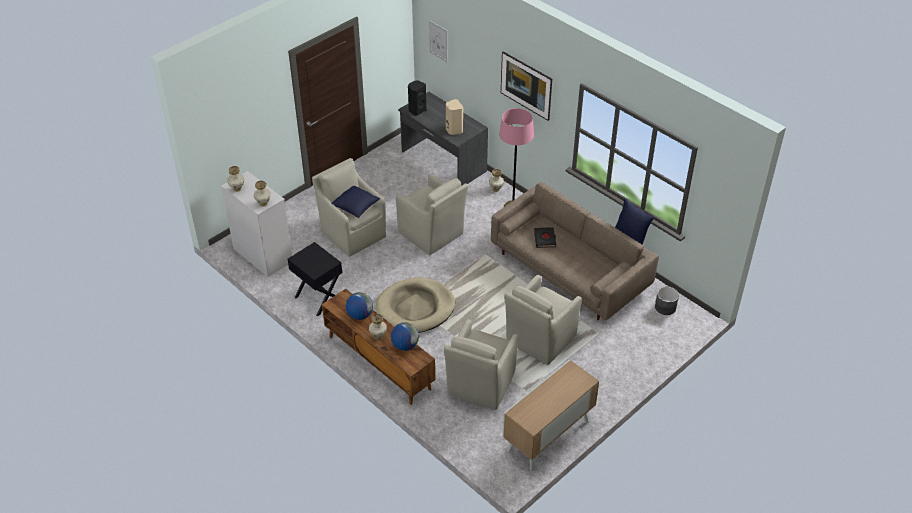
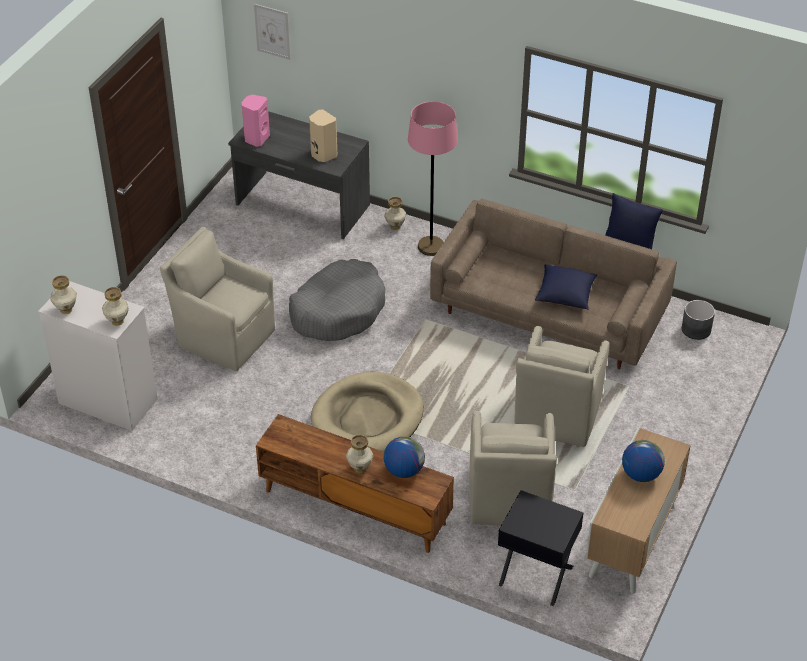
camera: 20 degrees left, 0 degrees up
(318, 298) = (222, 441): black nightstand -> black nightstand (535, 576)
(355, 207) = (232, 296): blue pillow -> blue pillow (565, 295)
(360, 315) = (318, 445): globe -> globe (640, 474)
(417, 110) = (256, 138): black speaker -> pink speaker
(432, 234) = (338, 310): beige armchair -> grey dog bed
(525, 95) = (432, 82): picture -> none
(545, 239) = (511, 276): black book -> none

